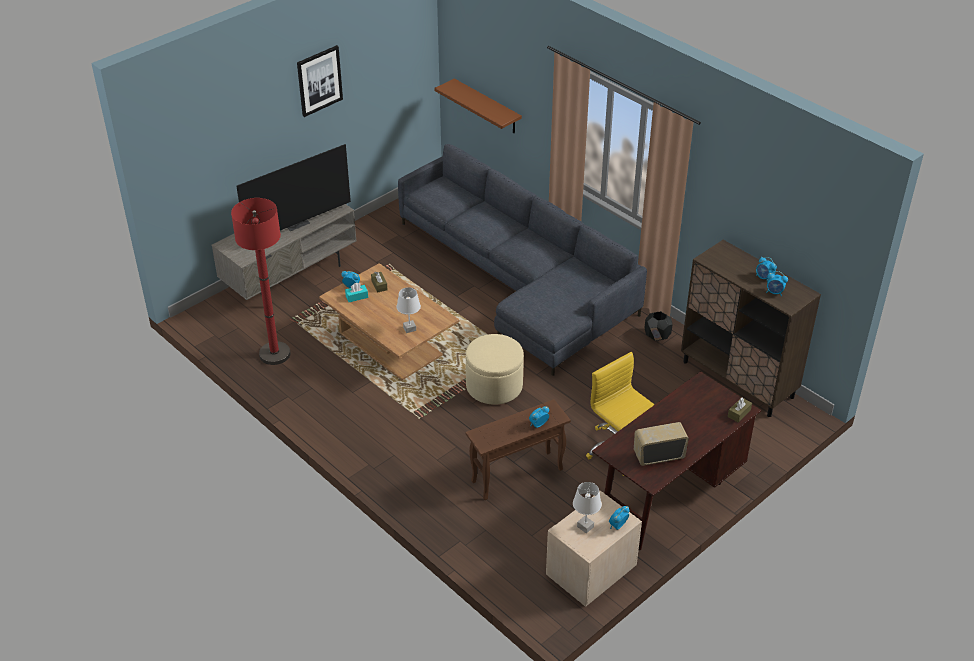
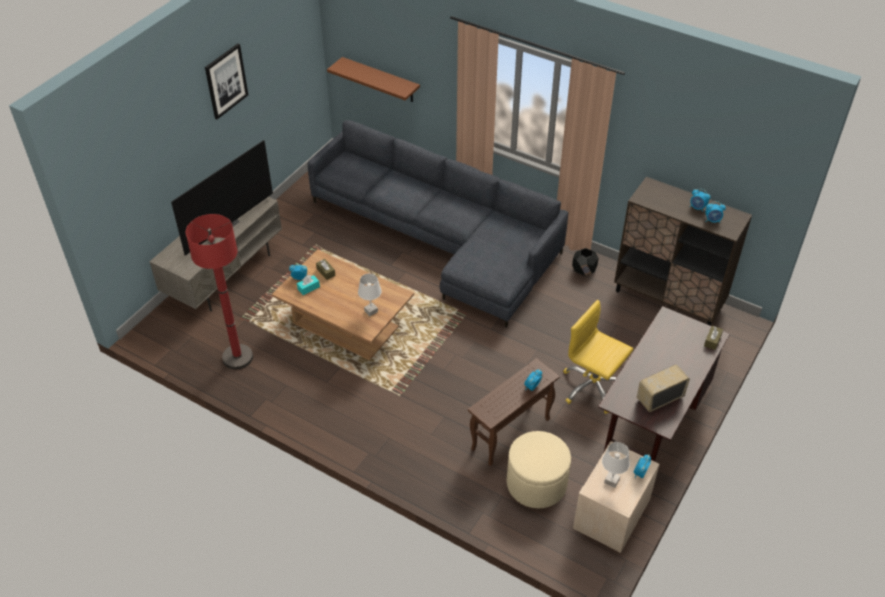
camera: 15 degrees left, 5 degrees up
(494, 386) = (457, 348): beige ottoman -> beige ottoman (536, 483)

